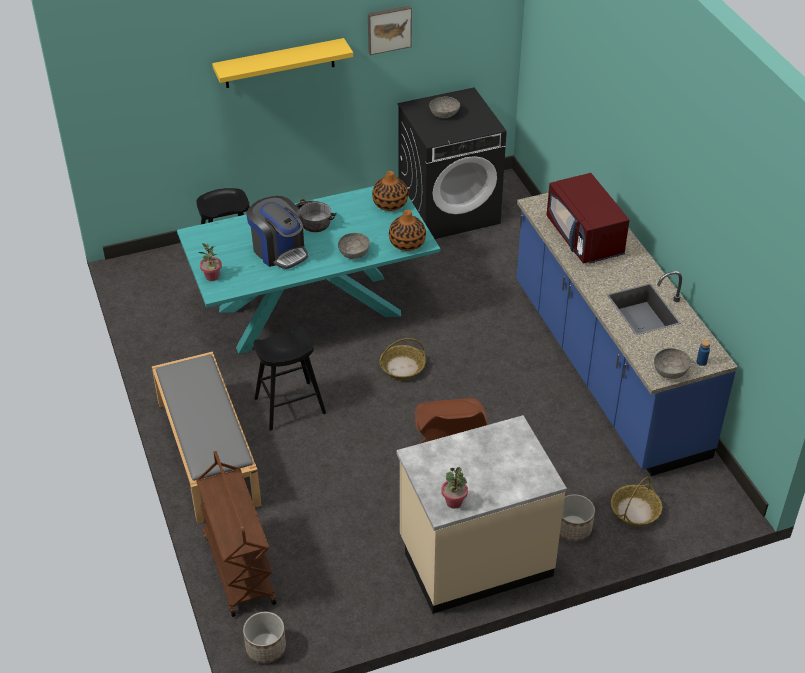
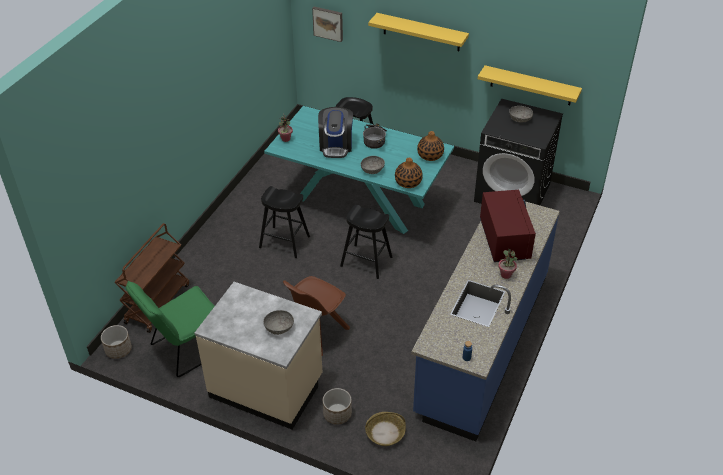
camera: 45 degrees right, 0 degrees up
(207, 451) = (218, 237): grey bench -> none
(340, 589) = (185, 349): none -> green chair
(388, 29) = (503, 40): picture -> picture (328, 23)
(402, 367) = (366, 261): basket -> black stool
(430, 70) = (531, 85): none -> yellow shelf
(454, 502) = (221, 328): potted plant -> potted plant (506, 274)
(585, 238) = (503, 240): red microwave -> red microwave turned 150 degrees clockwise
(670, 371) = (439, 348): grey bowl -> grey bowl (279, 327)

